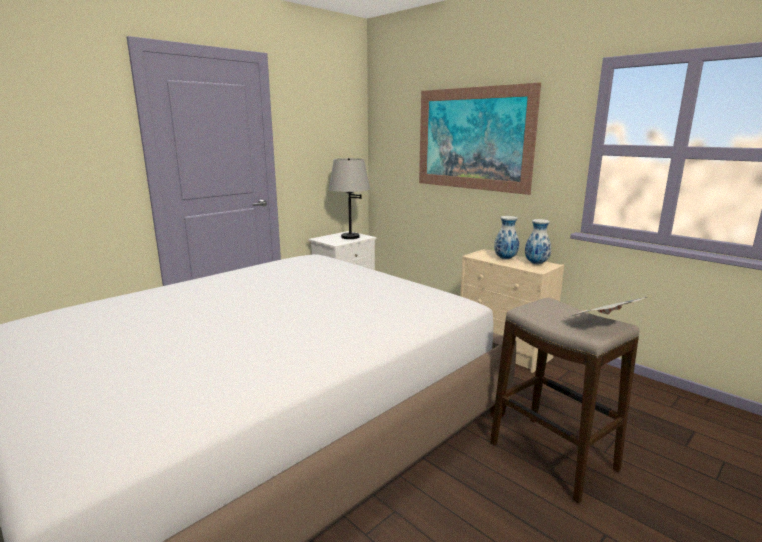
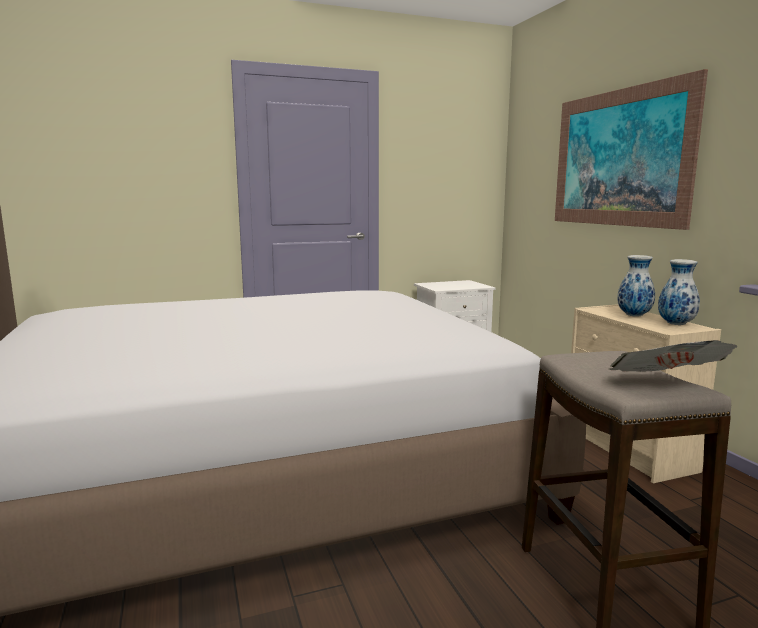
camera: 25 degrees right, 5 degrees down
(350, 237) = (463, 285): grey table lamp -> none

